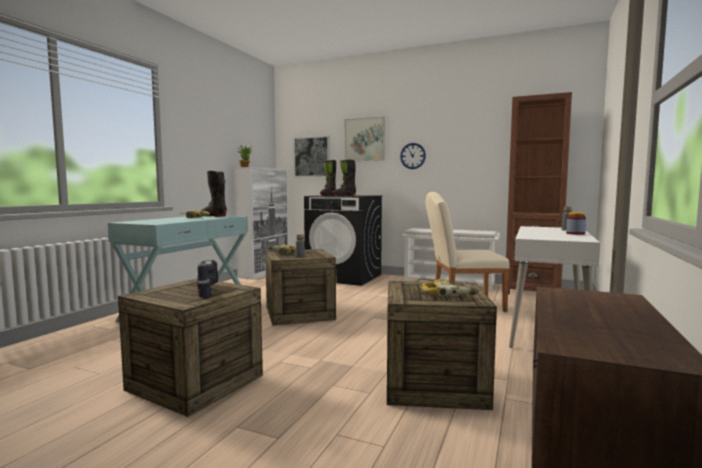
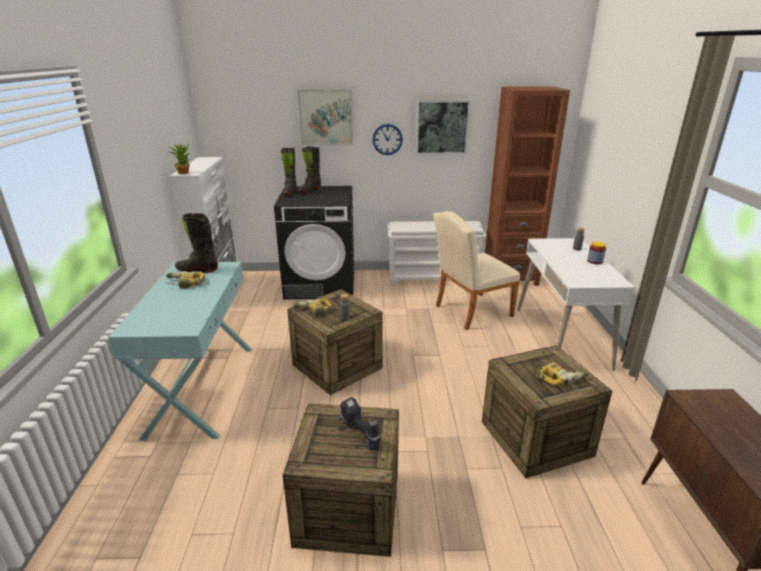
camera: 25 degrees left, 20 degrees up
(312, 157) = (253, 137): picture -> picture (442, 127)

